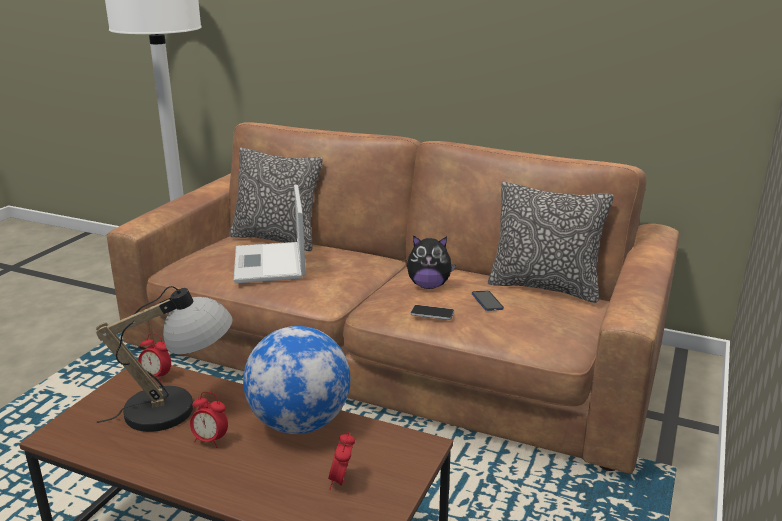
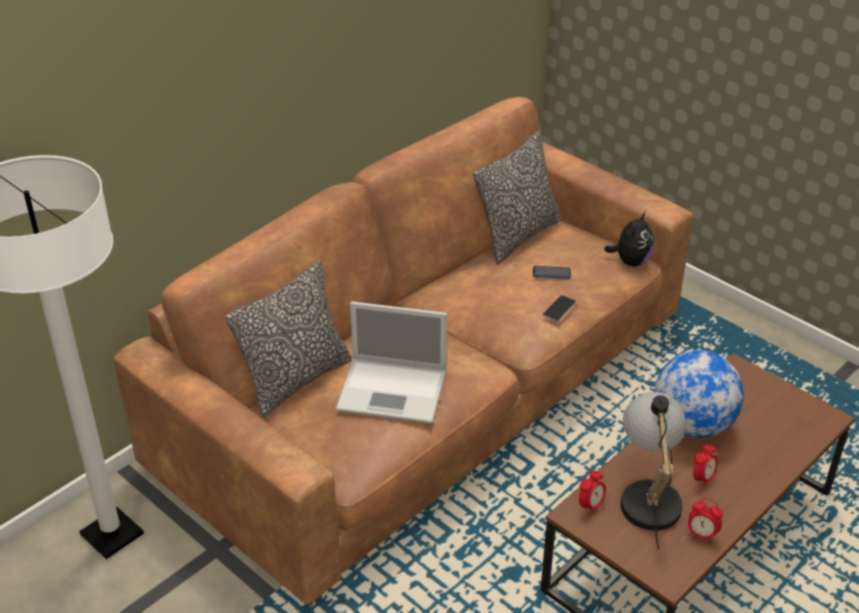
camera: 70 degrees left, 15 degrees up
(342, 481) = (769, 416): alarm clock -> alarm clock (701, 535)
(429, 285) = (493, 298): plush toy -> plush toy (630, 261)

